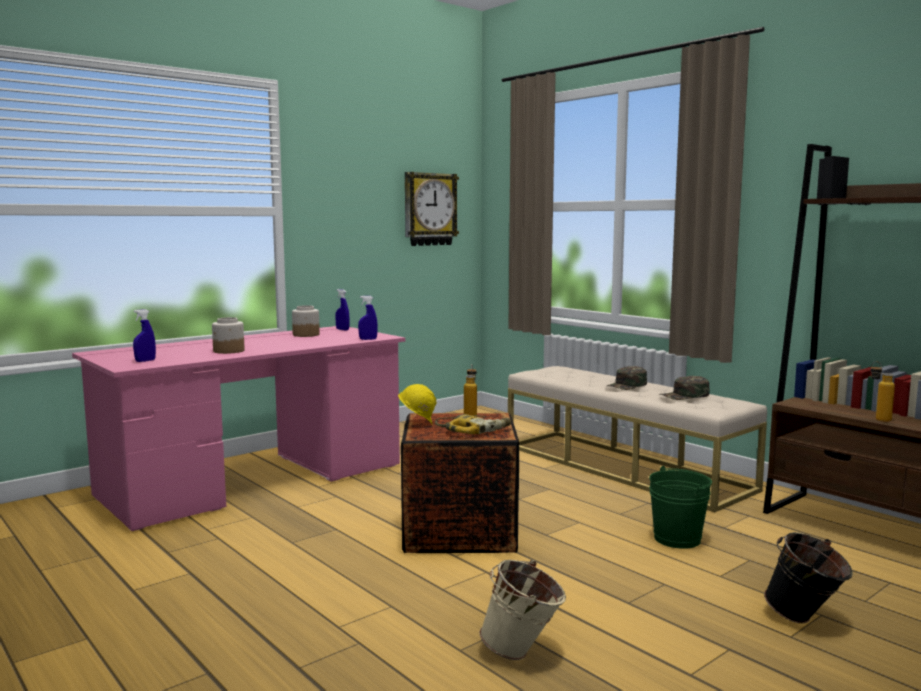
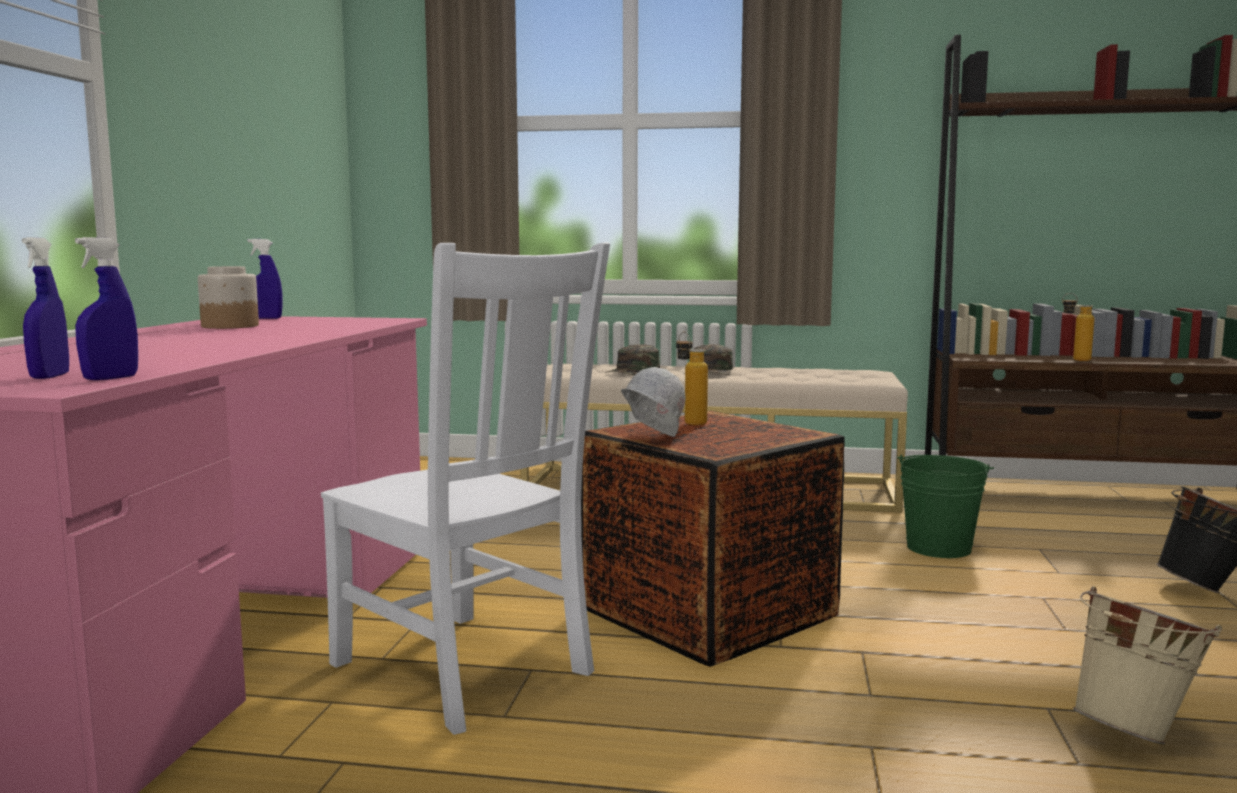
camera: 40 degrees left, 0 degrees up
(228, 351) = (186, 350): jar -> none
(313, 521) = (466, 671): none -> white chair
(368, 339) = (381, 323): blue spray bottle -> blue spray bottle (110, 378)
(417, 424) = (651, 440): yellow hard hat -> white hard hat
(429, 209) = (296, 117): wall clock -> none
(474, 430) = (754, 433): power drill -> none
(684, 395) = (805, 372): green cap -> green cap (633, 371)

